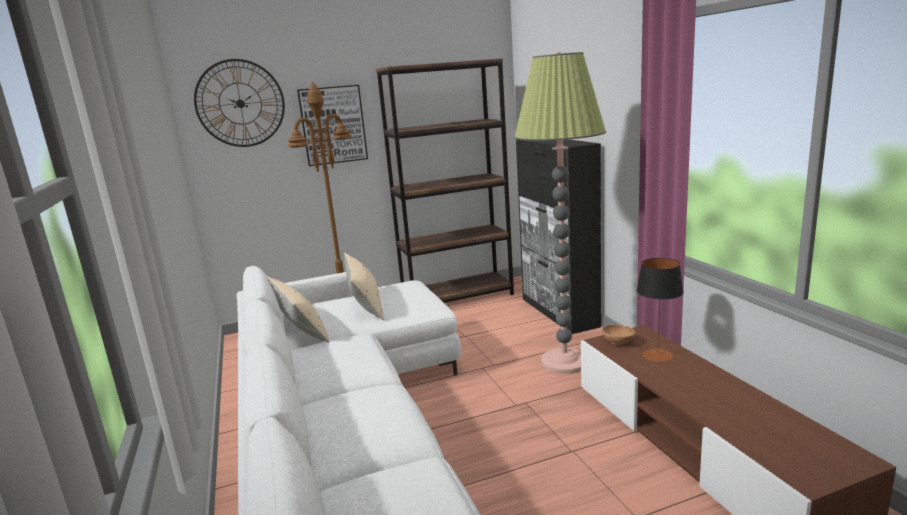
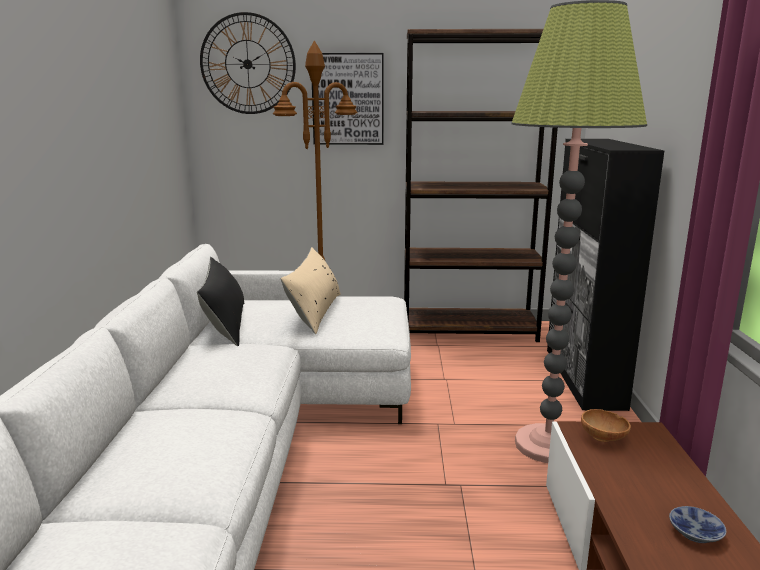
camera: 20 degrees right, 0 degrees up
(299, 329) = (225, 324): beige pillow -> black pillow
(657, 355) = (650, 473): table lamp -> none
(701, 381) = (695, 534): none -> bowl

